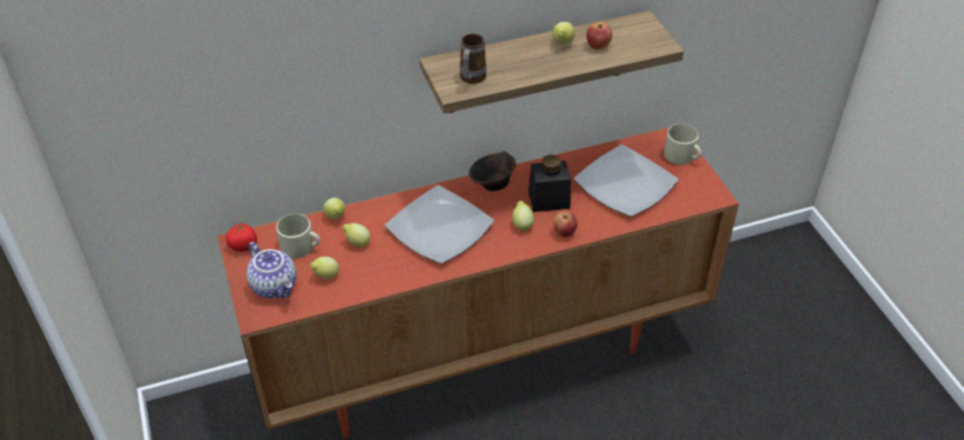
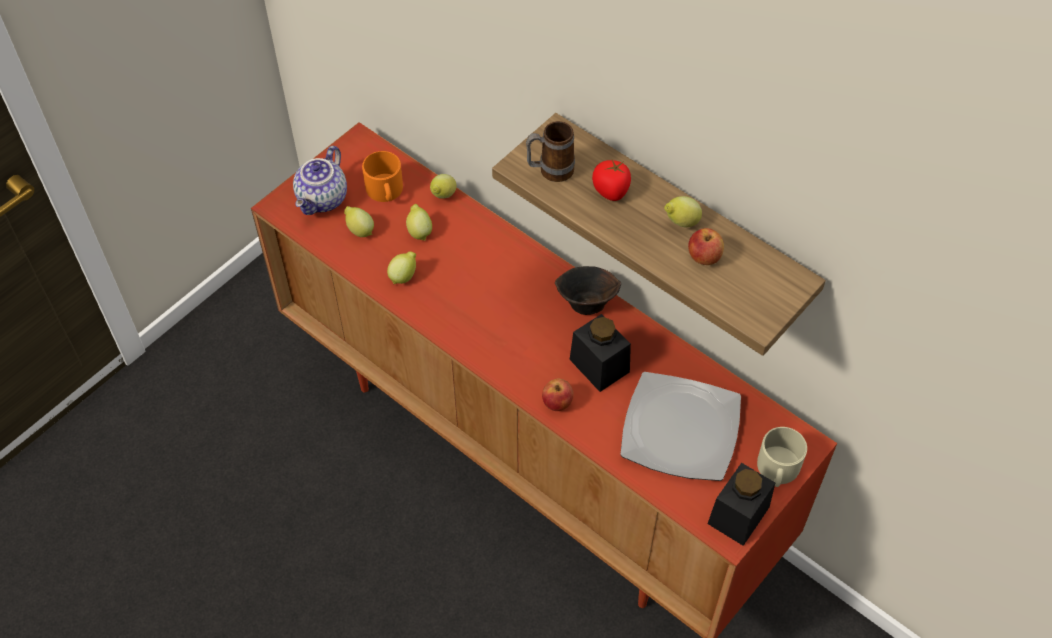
camera: 60 degrees right, 10 degrees up
(244, 246) = (358, 148): tomato -> tomato (611, 191)
(301, 247) = (385, 191): beige mug -> orange mug
(441, 228) = (487, 289): plate -> none
(522, 224) = (542, 358): lemon -> lemon (404, 276)
(704, 186) = (738, 515): none -> black jar

